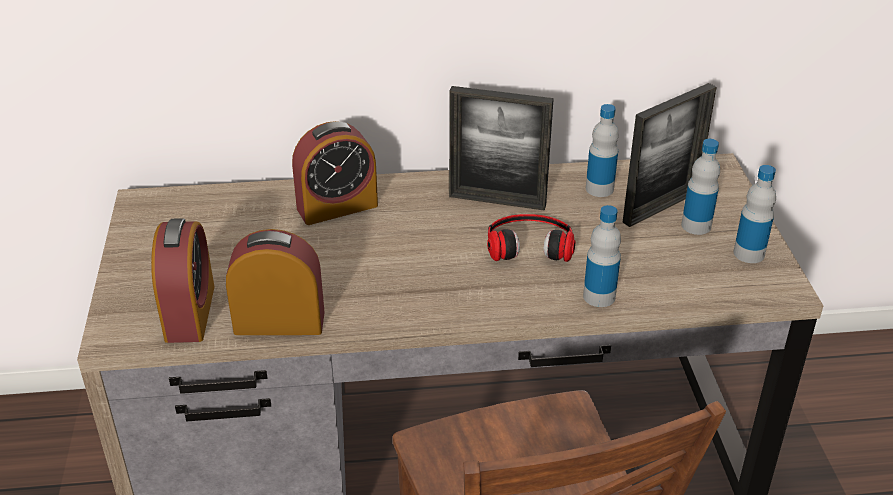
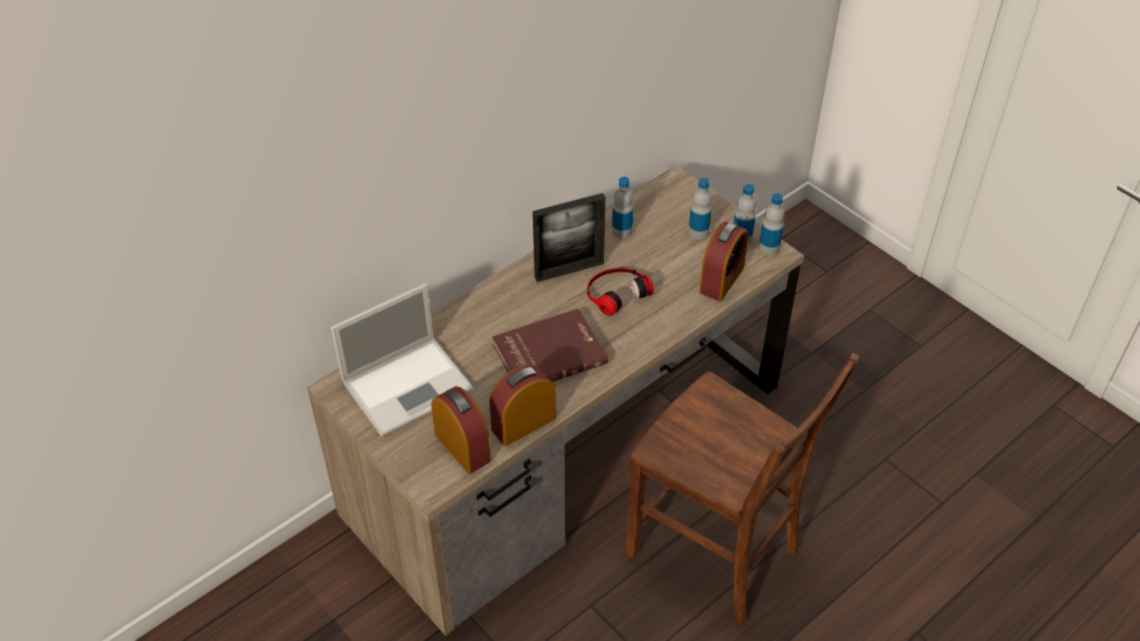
camera: 35 degrees left, 10 degrees up
(210, 231) = (409, 385): none -> laptop
(337, 207) = (474, 325): alarm clock -> alarm clock (721, 279)
(387, 266) = (549, 352): none -> red book
(599, 296) = (686, 309): bottle -> bottle (769, 248)
(661, 207) = (668, 228): picture frame -> none

